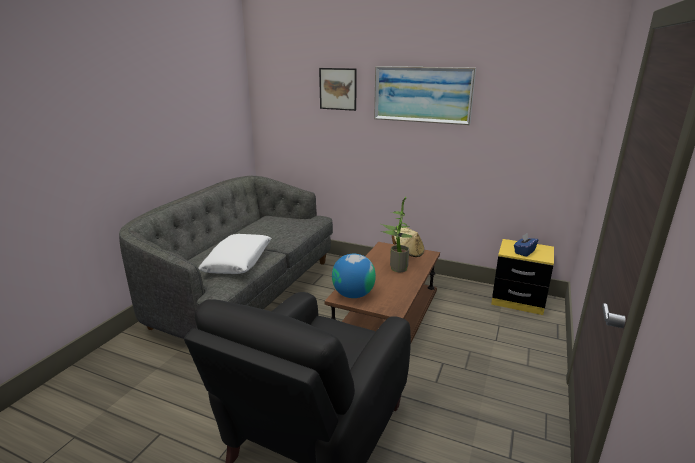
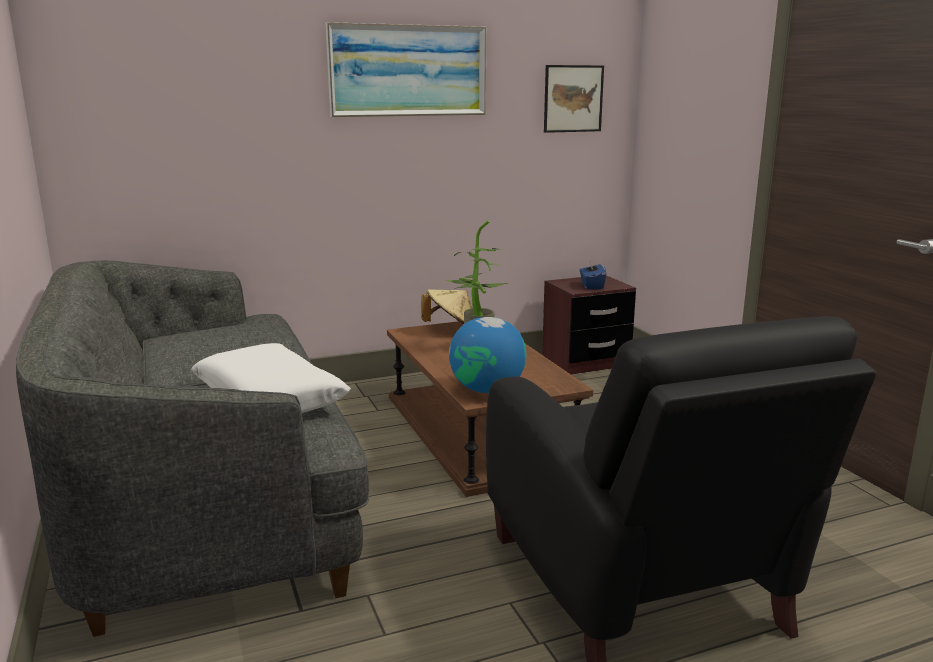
camera: 45 degrees left, 5 degrees down
(338, 89) = (251, 66): picture -> picture (573, 98)
(518, 300) = (585, 362): yellow nightstand -> brown nightstand

